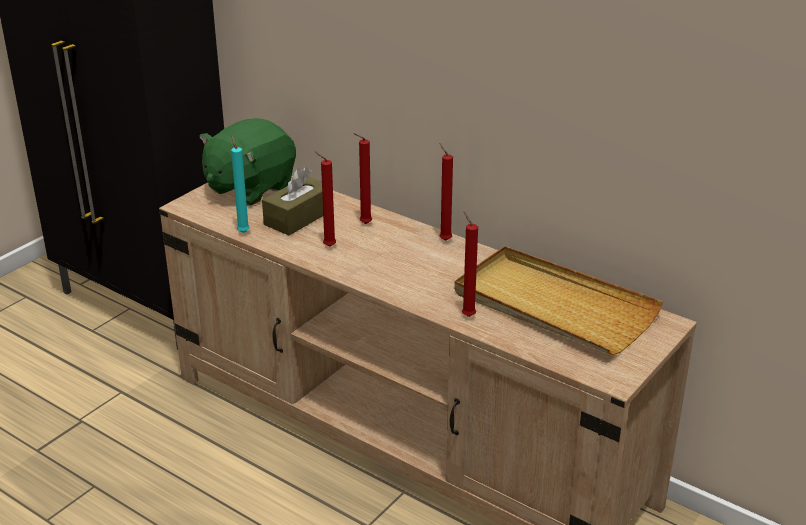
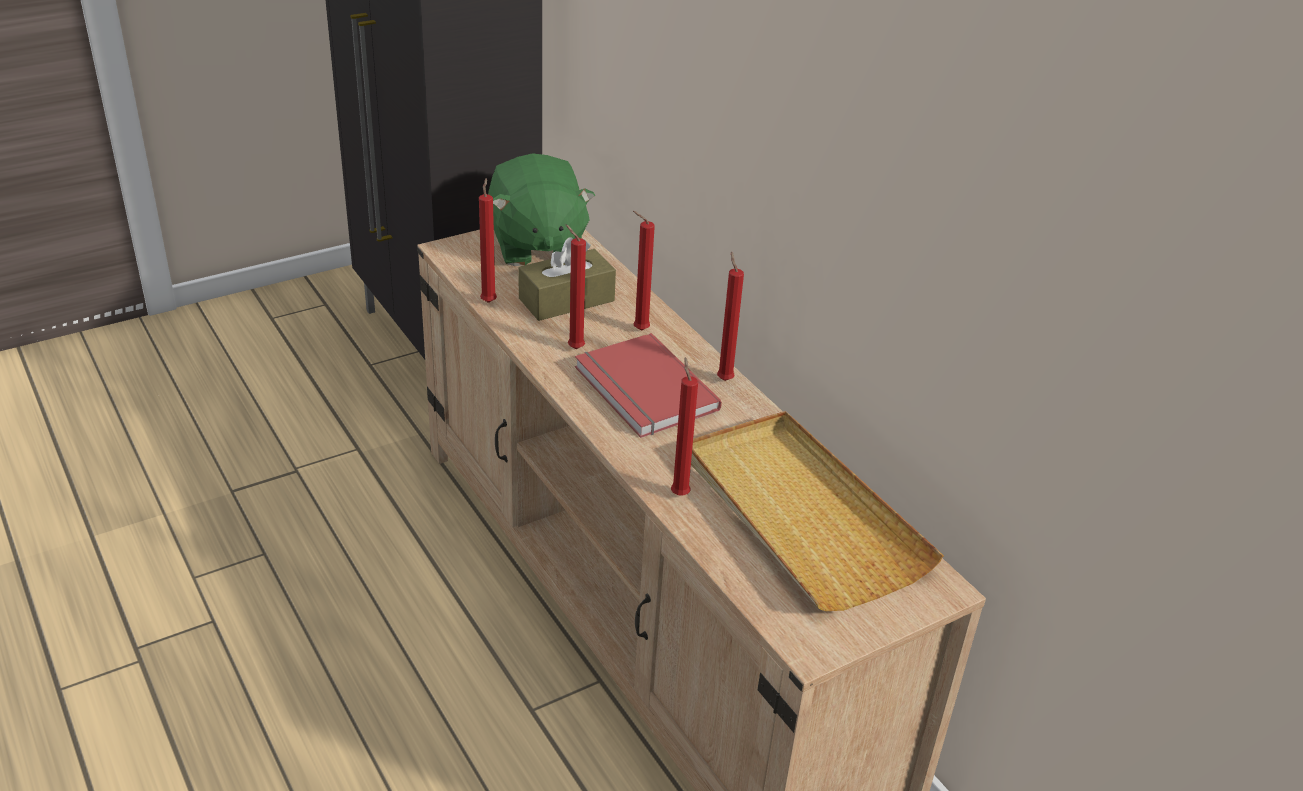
camera: 20 degrees right, 5 degrees up
(243, 231) = (489, 301): turquoise candle -> red candle
(249, 188) = (536, 245): green plush toy -> green plush toy turned 75 degrees counterclockwise
(395, 260) = (642, 390): none -> red book

